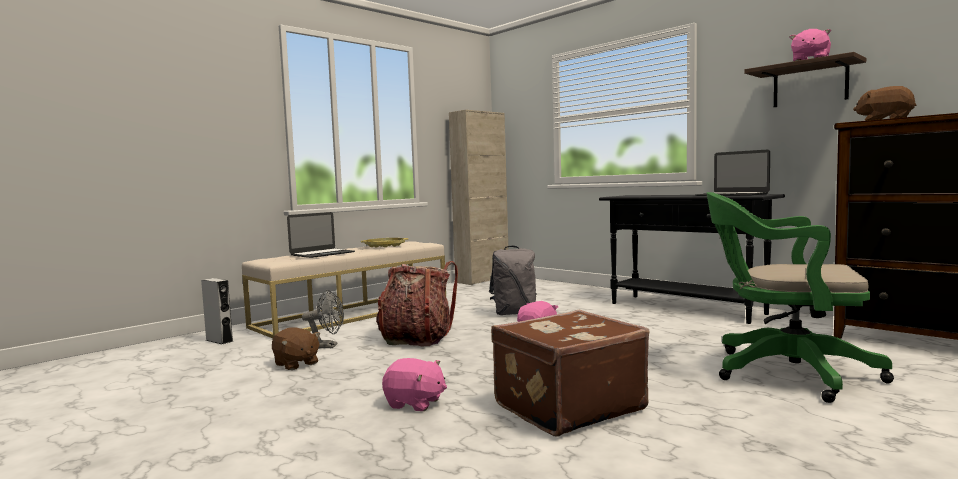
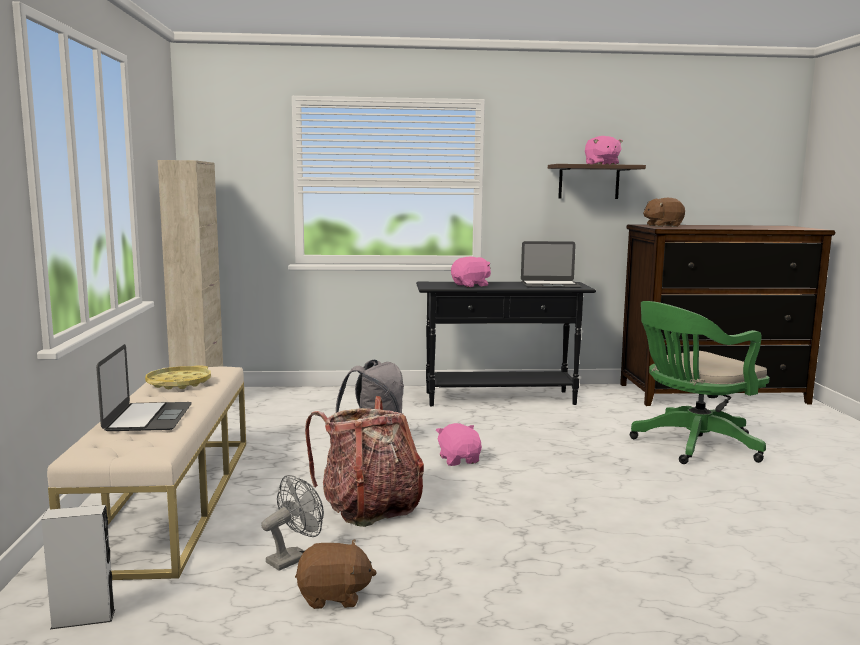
camera: 50 degrees left, 5 degrees up
(415, 403) = (581, 577): pink plush toy -> pink plush toy (471, 285)
(566, 406) = (671, 526): brown suitcase -> none

